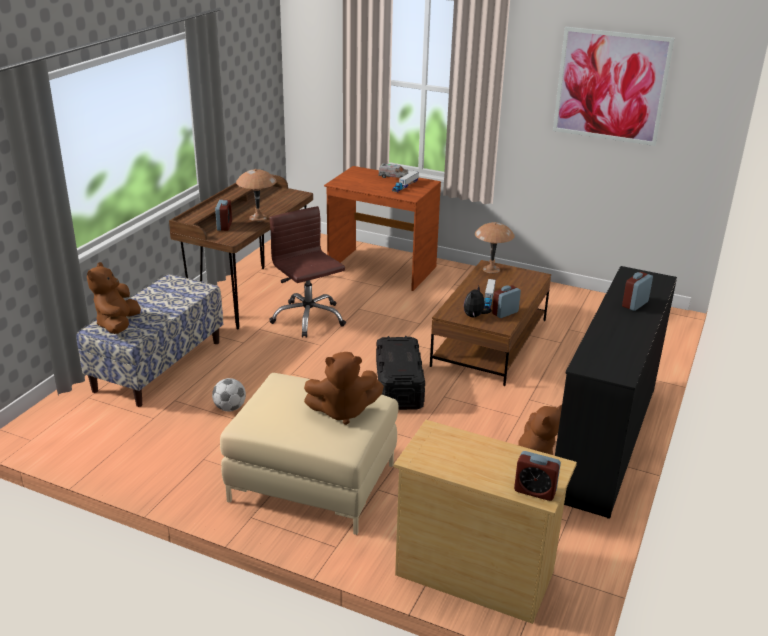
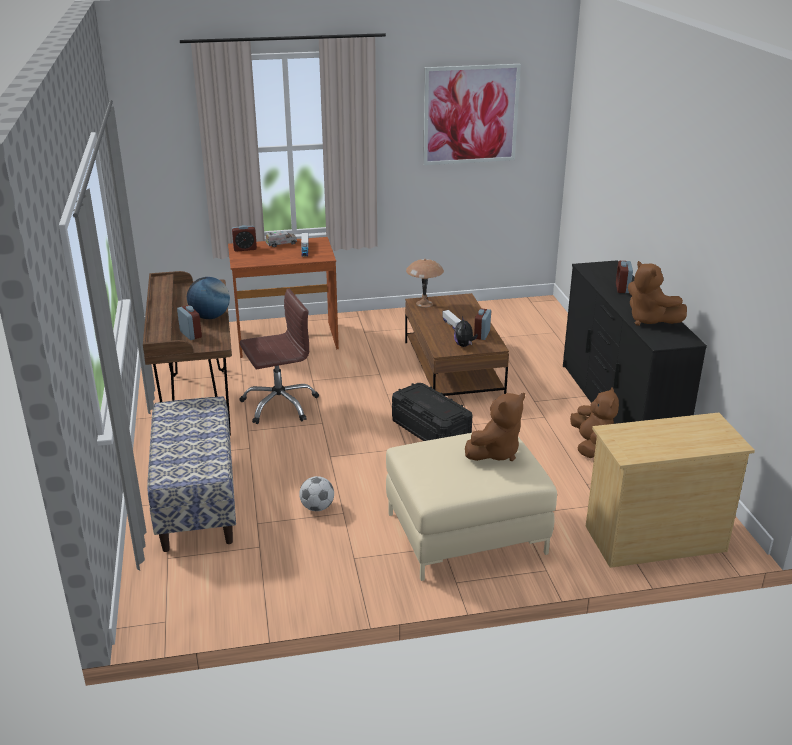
camera: 35 degrees left, 0 degrees up
(118, 325) = (181, 466): brown plush toy -> brown plush toy (649, 320)
(257, 218) = (210, 317): brown table lamp -> globe
(308, 318) = (279, 404): brown office chair -> brown office chair turned 135 degrees clockwise
(535, 491) = (725, 442): alarm clock -> alarm clock (245, 249)

